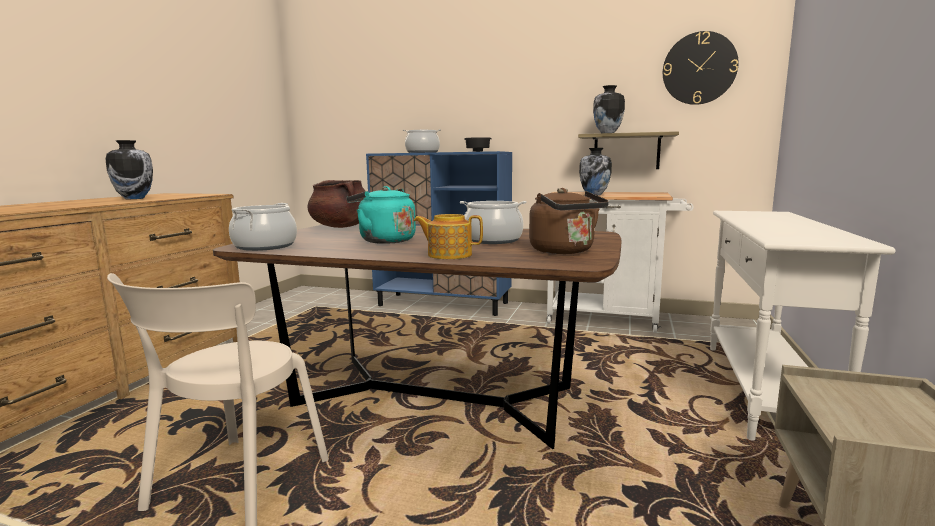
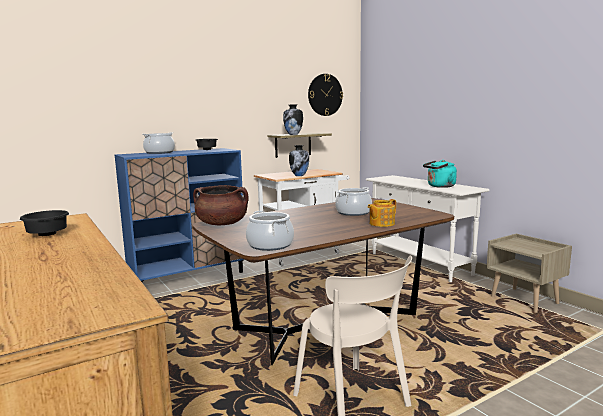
camera: 50 degrees left, 0 degrees up
(134, 198) = (46, 234): vase -> black bowl
(384, 240) = (309, 225): turquoise kettle -> turquoise kettle (439, 186)
(565, 251) = (406, 211): brown kettle -> none

